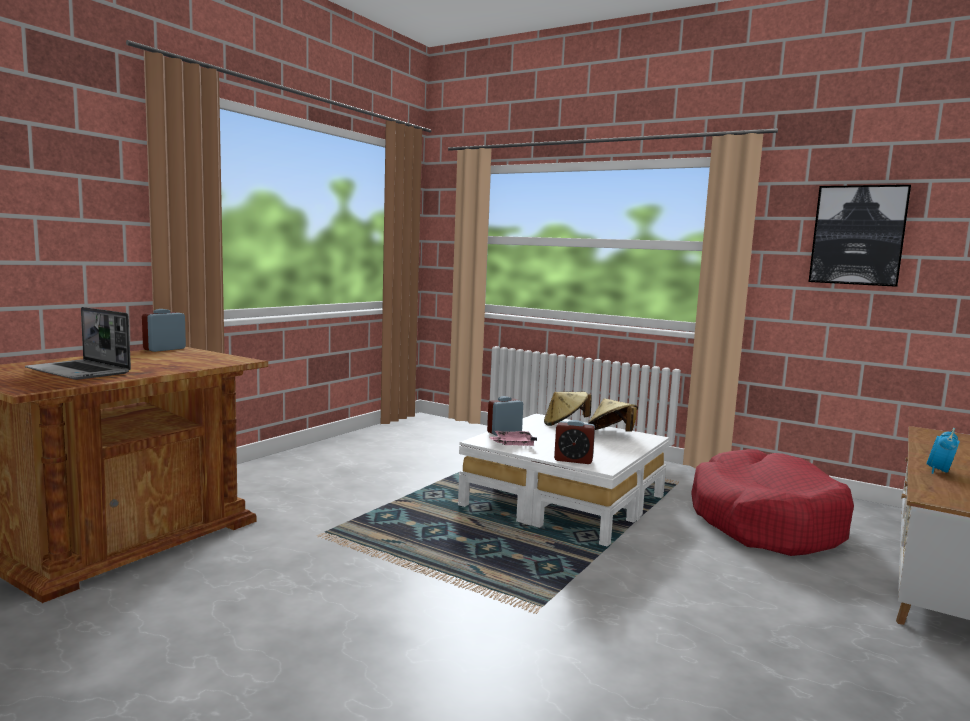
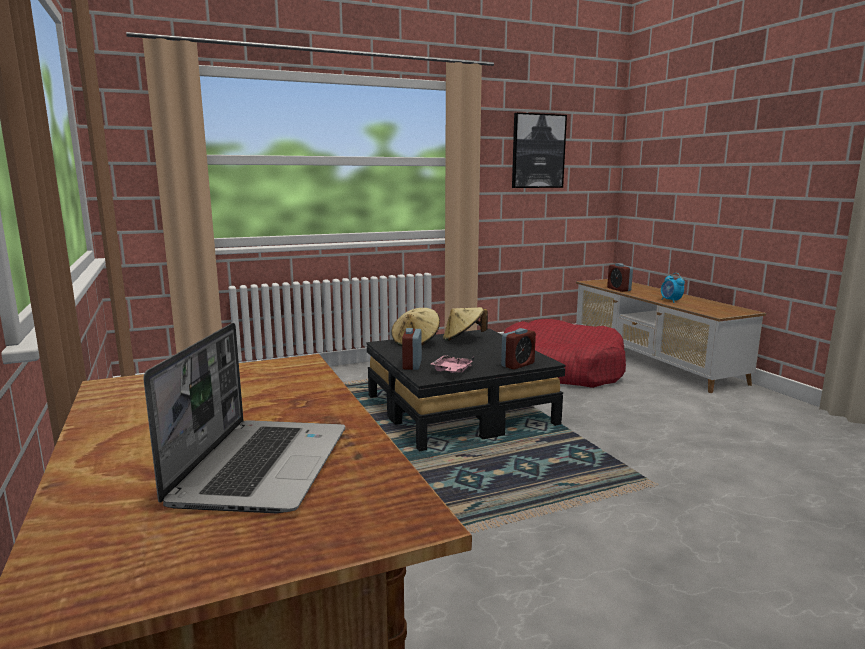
camera: 55 degrees left, 5 degrees up
(80, 371) = (261, 465): laptop -> laptop turned 60 degrees counterclockwise
(164, 349) = (102, 393): alarm clock -> alarm clock (619, 289)
(563, 500) = (457, 409): white coffee table -> black coffee table

